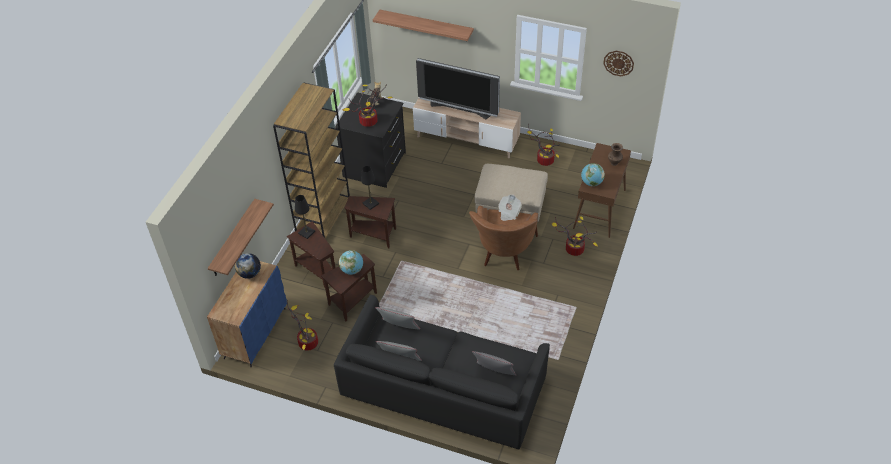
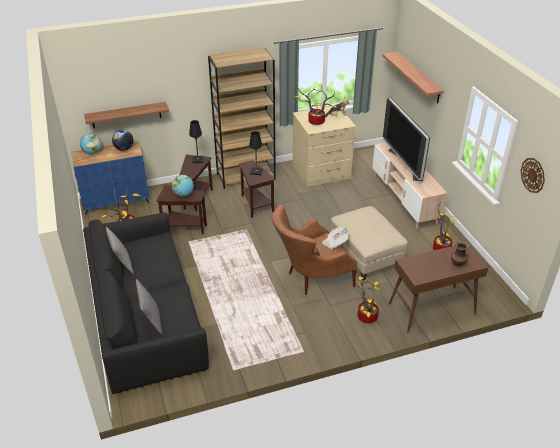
camera: 50 degrees right, 10 degrees down
(375, 165) = (321, 172): black dresser -> beige dresser
(399, 330) = (154, 247): grey pillow -> none
(591, 183) = (414, 262): globe -> globe (92, 152)

